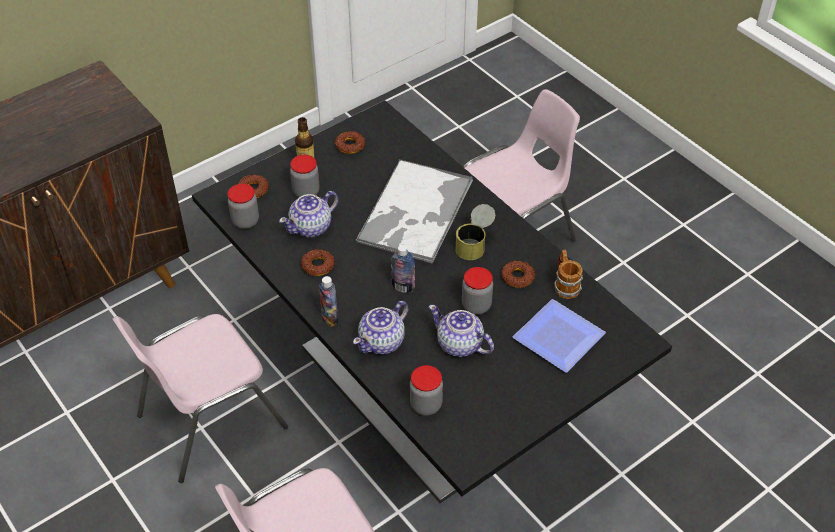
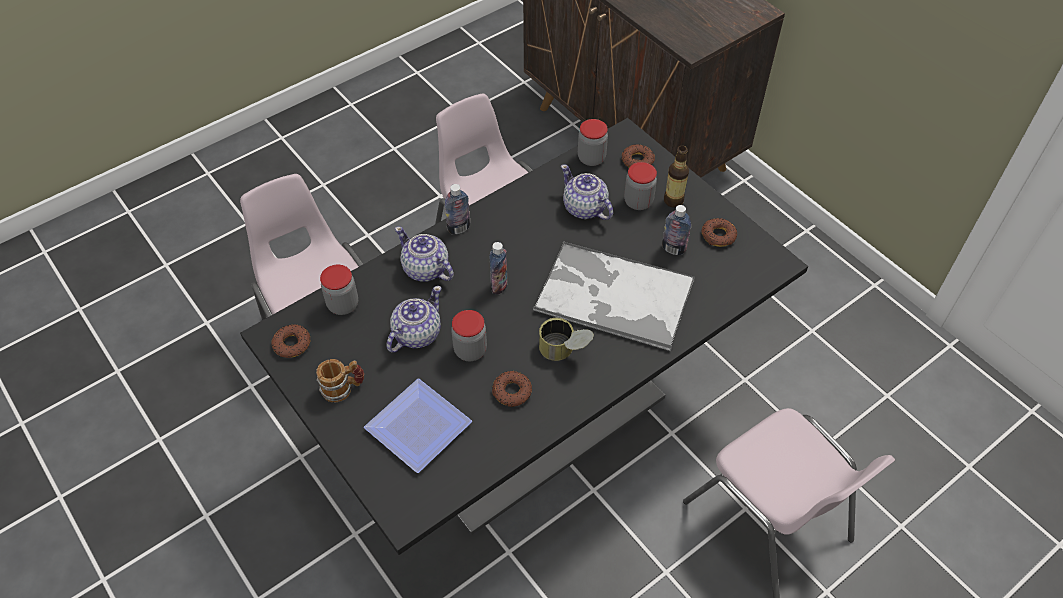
camera: 90 degrees right, 5 degrees up
(318, 266) = (530, 216): donut -> donut (291, 344)
(363, 173) = (673, 249): none -> bottle
(565, 285) = (498, 440): mug -> mug (343, 388)

